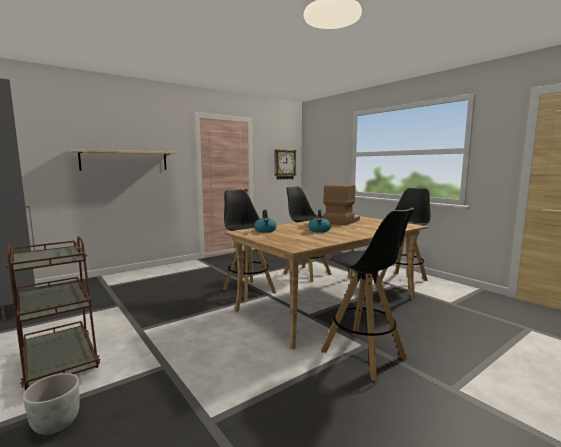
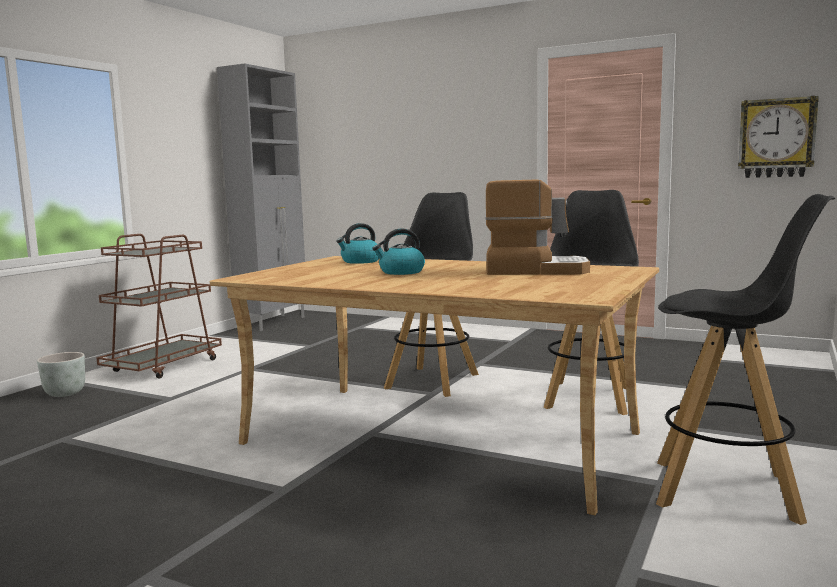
camera: 65 degrees right, 0 degrees up
(125, 160) = (425, 148): beige shelf -> none
(364, 355) = (244, 492): black stool -> none

